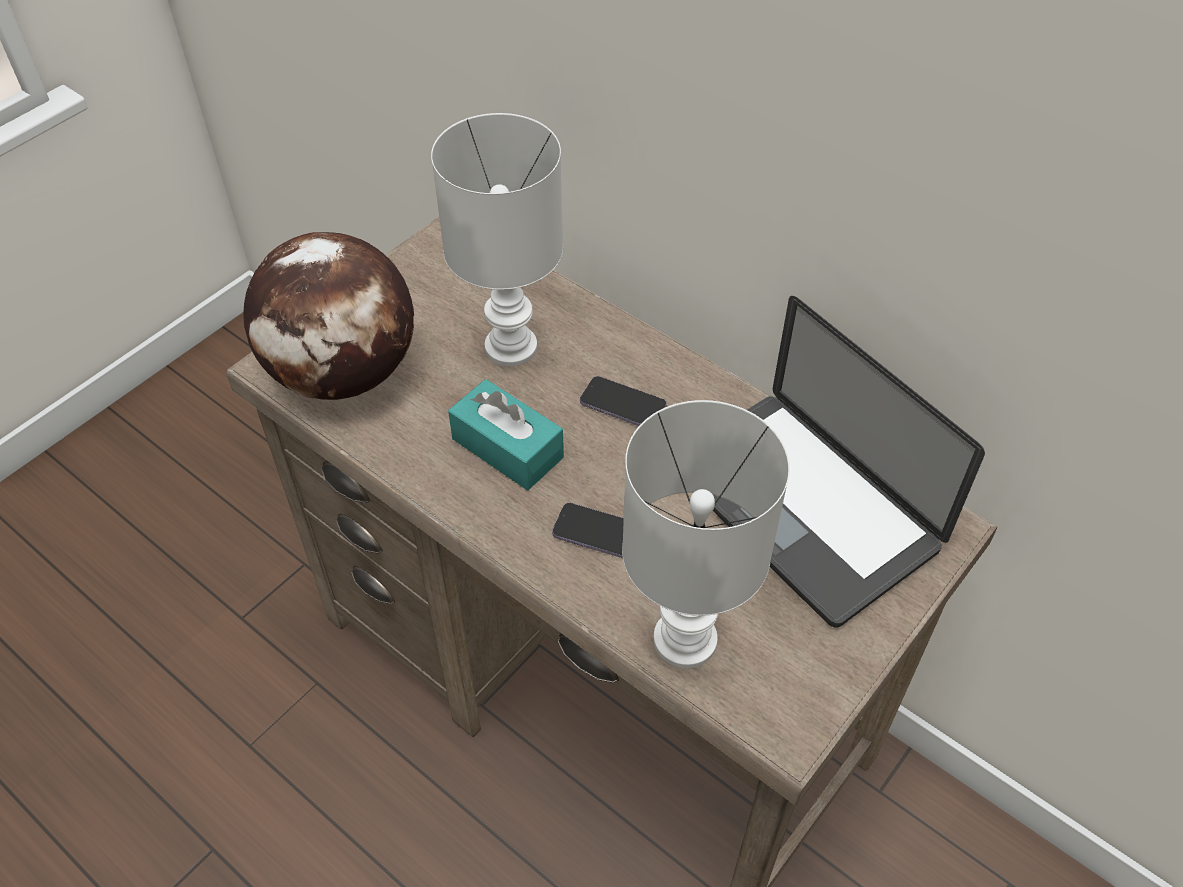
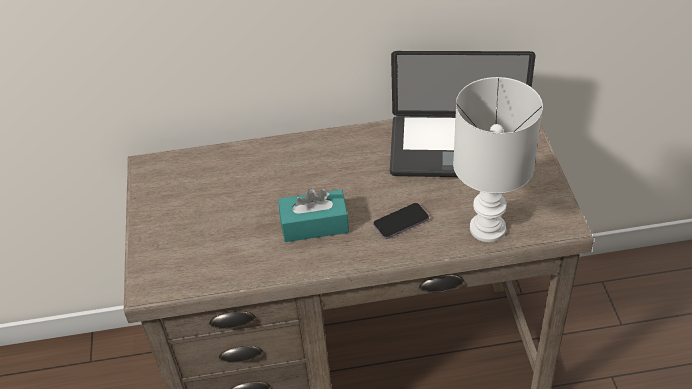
camera: 45 degrees left, 5 degrees down
(344, 373) = (190, 260): globe -> none
(508, 347) = (252, 188): white table lamp -> none
(623, 405) = (337, 169): phone -> none

